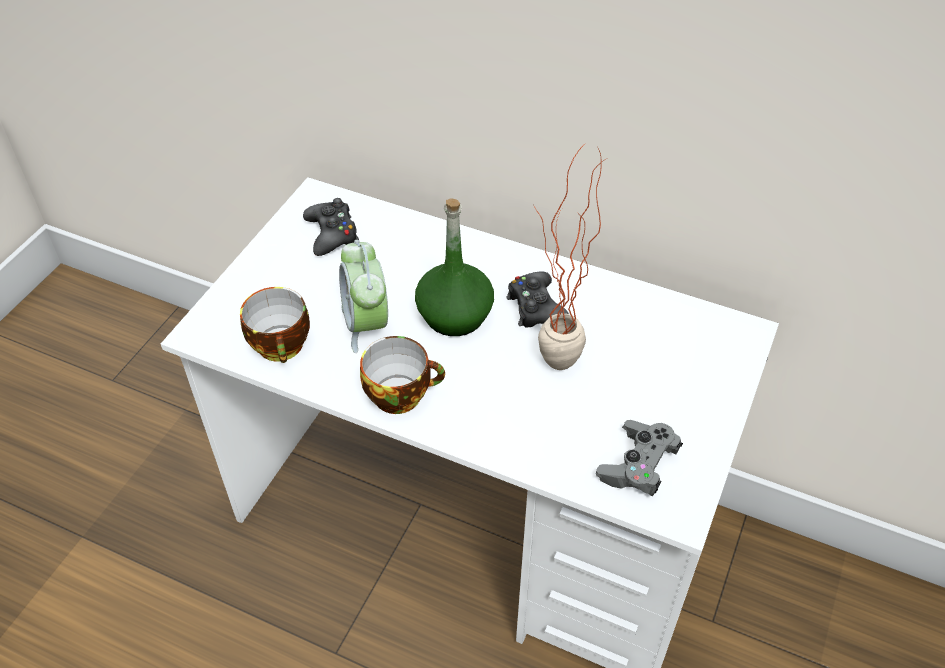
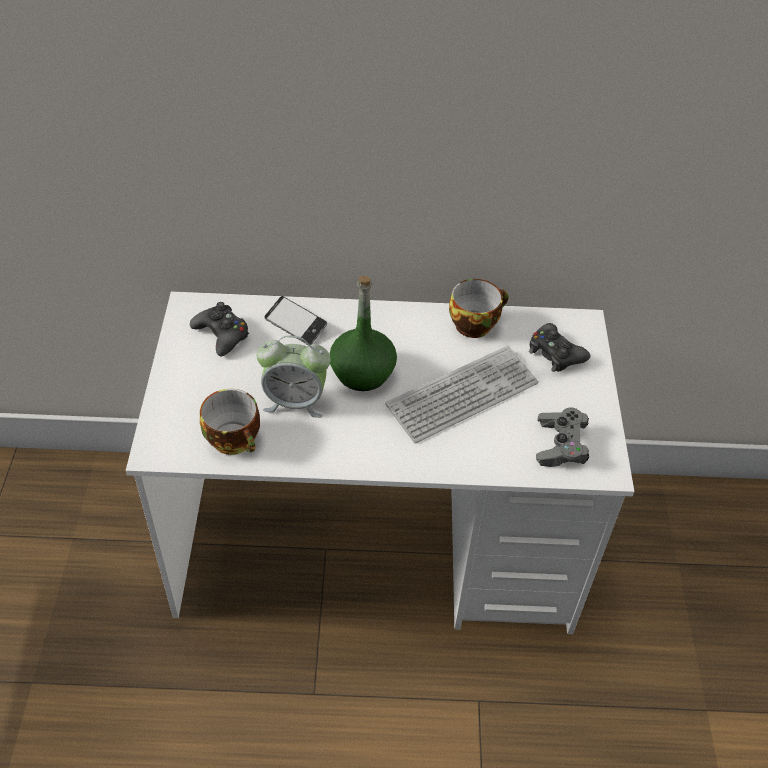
camera: 25 degrees left, 0 degrees up
(366, 324) = (295, 401): alarm clock -> alarm clock turned 45 degrees counterclockwise
(401, 393) = (355, 448): cup -> cup (474, 323)
(413, 244) = (295, 324): none -> phone
(536, 308) = (422, 349): black game controller -> black game controller (555, 354)
(553, 373) = (462, 395): potted plant -> keyboard

